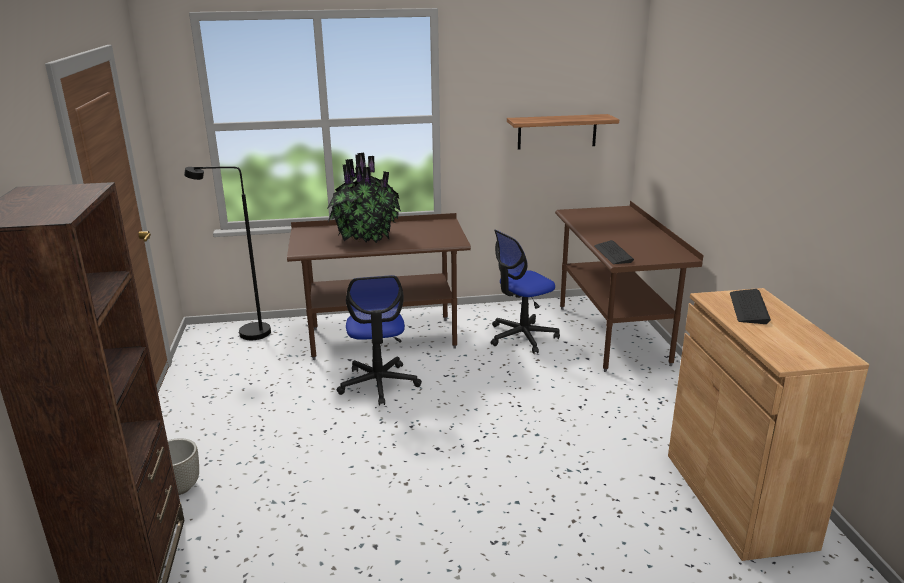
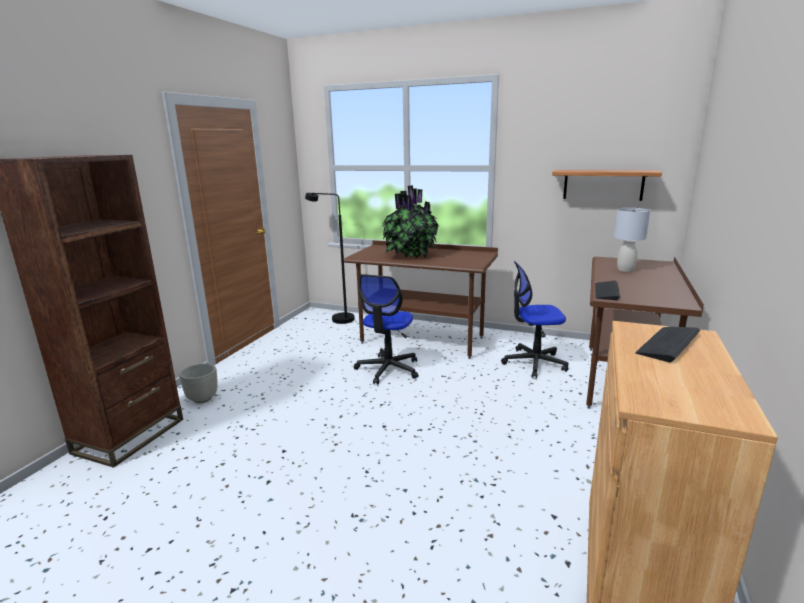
camera: 30 degrees right, 5 degrees down
(602, 223) = (625, 270): none -> grey table lamp

